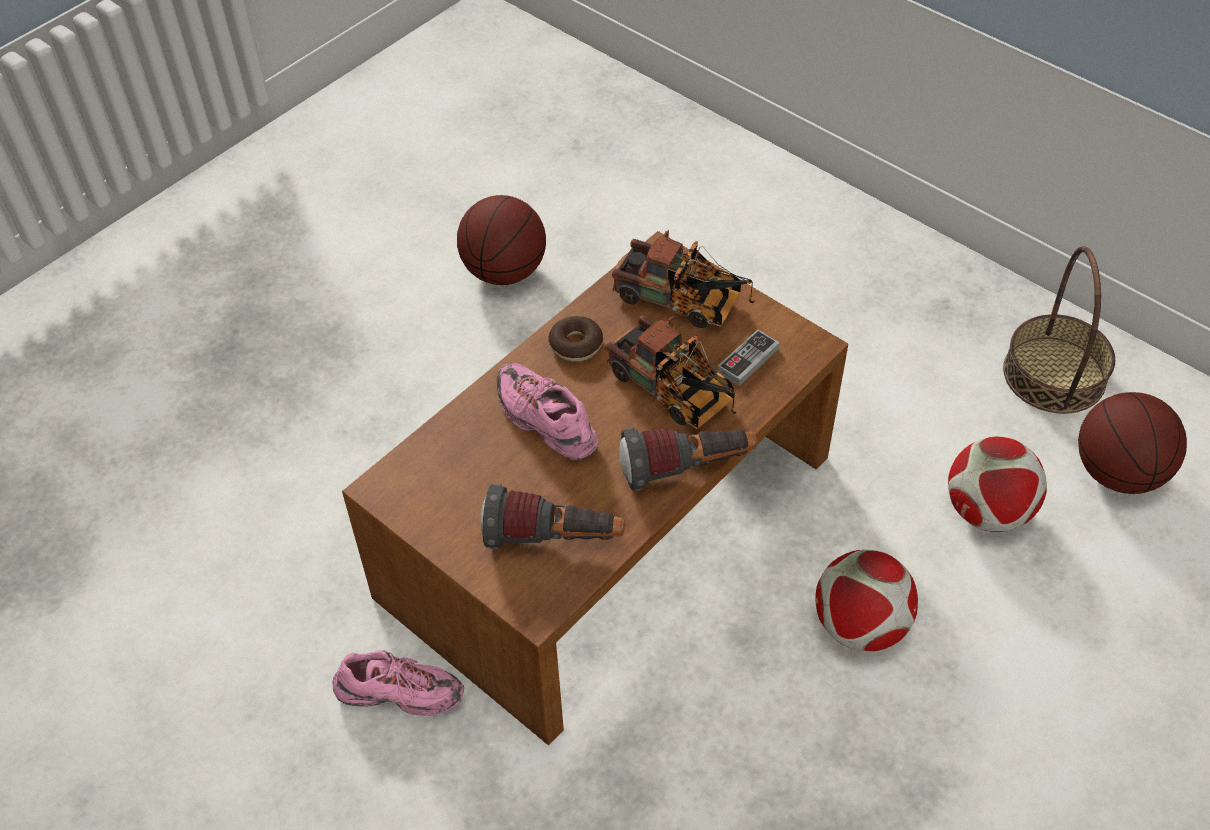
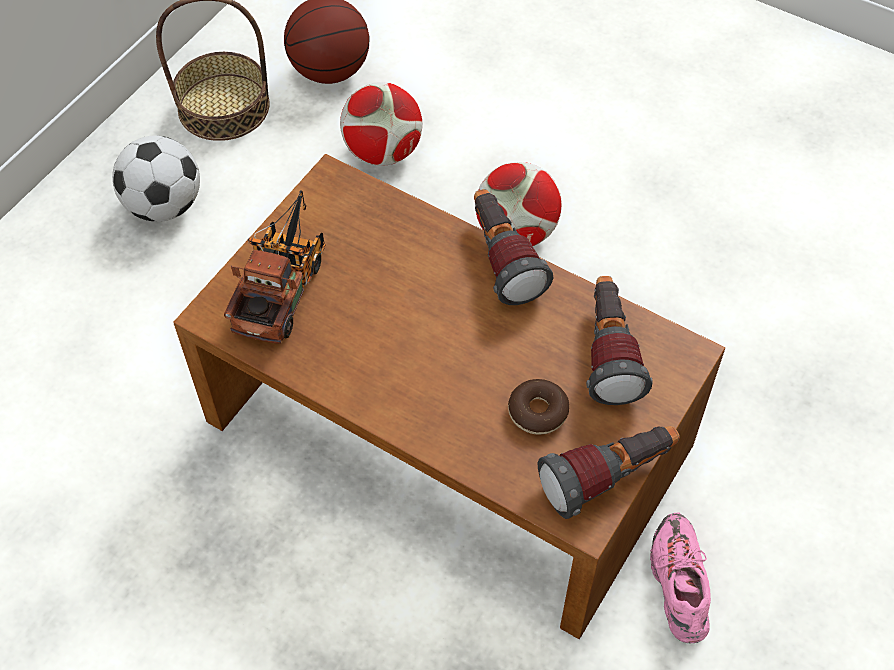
camera: 100 degrees left, 5 degrees up
(417, 513) = (608, 477): none -> flashlight
(504, 271) = (85, 602): basketball -> none
(545, 422) = (467, 383): pink shoe -> none
(576, 345) = (356, 373): donut -> donut (538, 412)
(675, 393) = (410, 278): toy truck -> none
(748, 360) = (358, 225): game controller -> none
(913, 324) = (164, 206): none -> football

